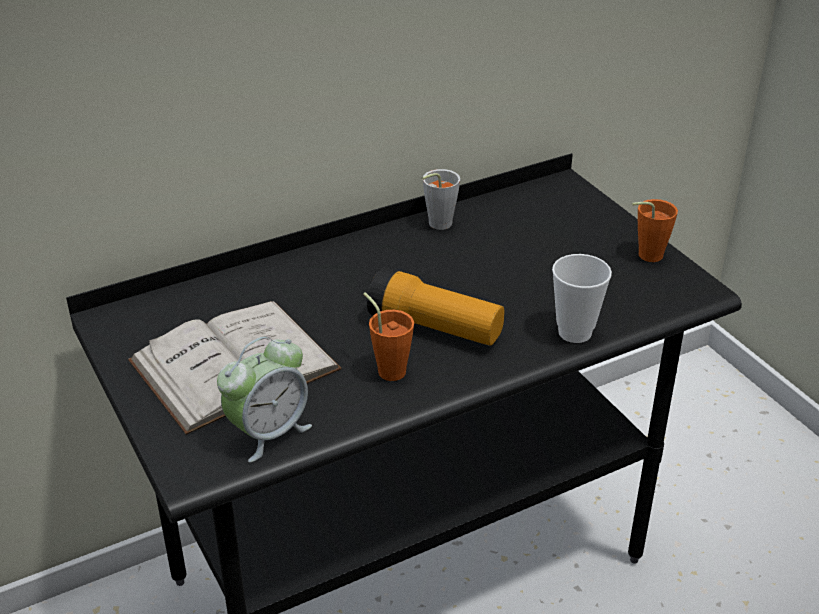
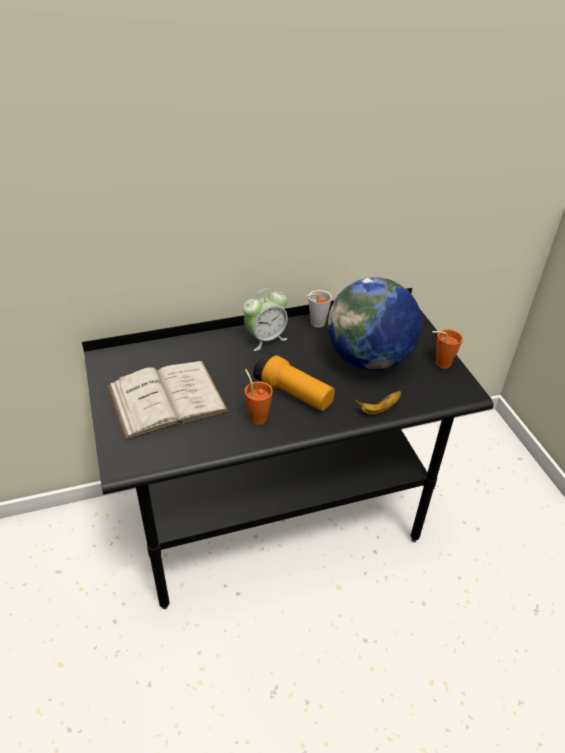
camera: 10 degrees right, 5 degrees up
(268, 433) = (173, 447): alarm clock -> alarm clock (265, 339)
(537, 265) = (369, 359): none -> globe
(575, 332) = (379, 409): cup -> banana

